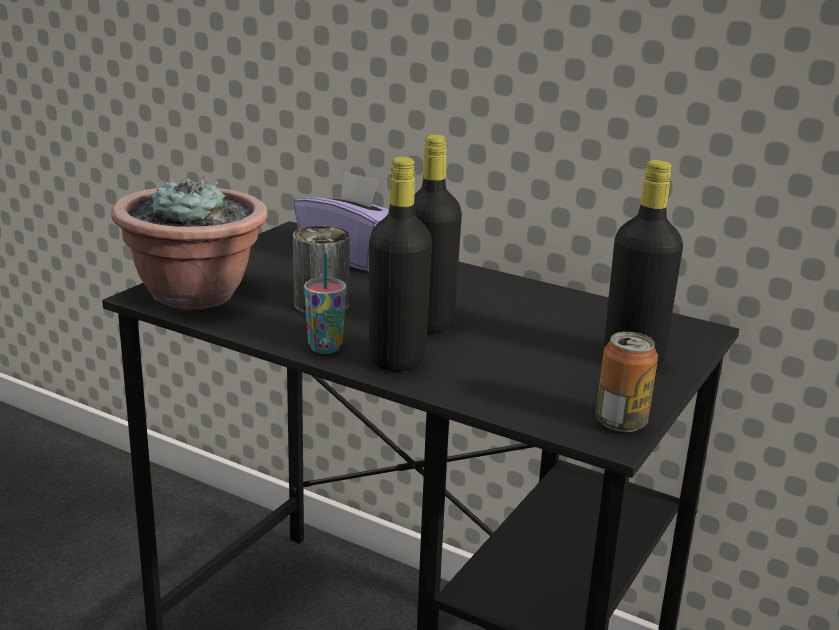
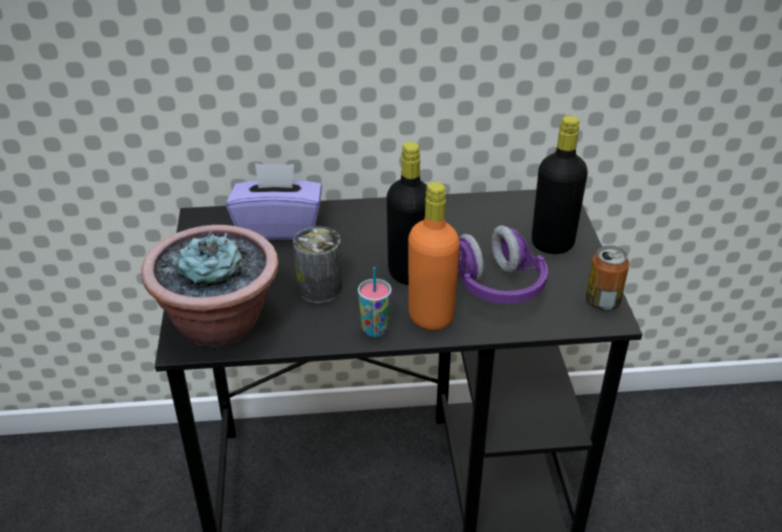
camera: 35 degrees left, 15 degrees up
(397, 360) = (430, 317): black bottle -> orange bottle
(509, 365) = (497, 286): none -> purple headphones

